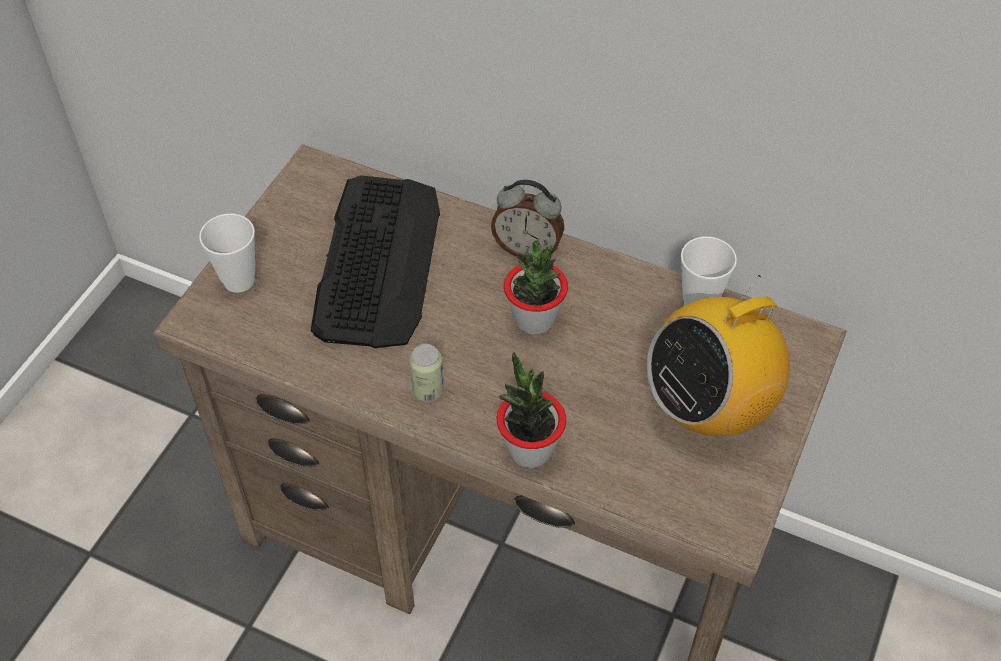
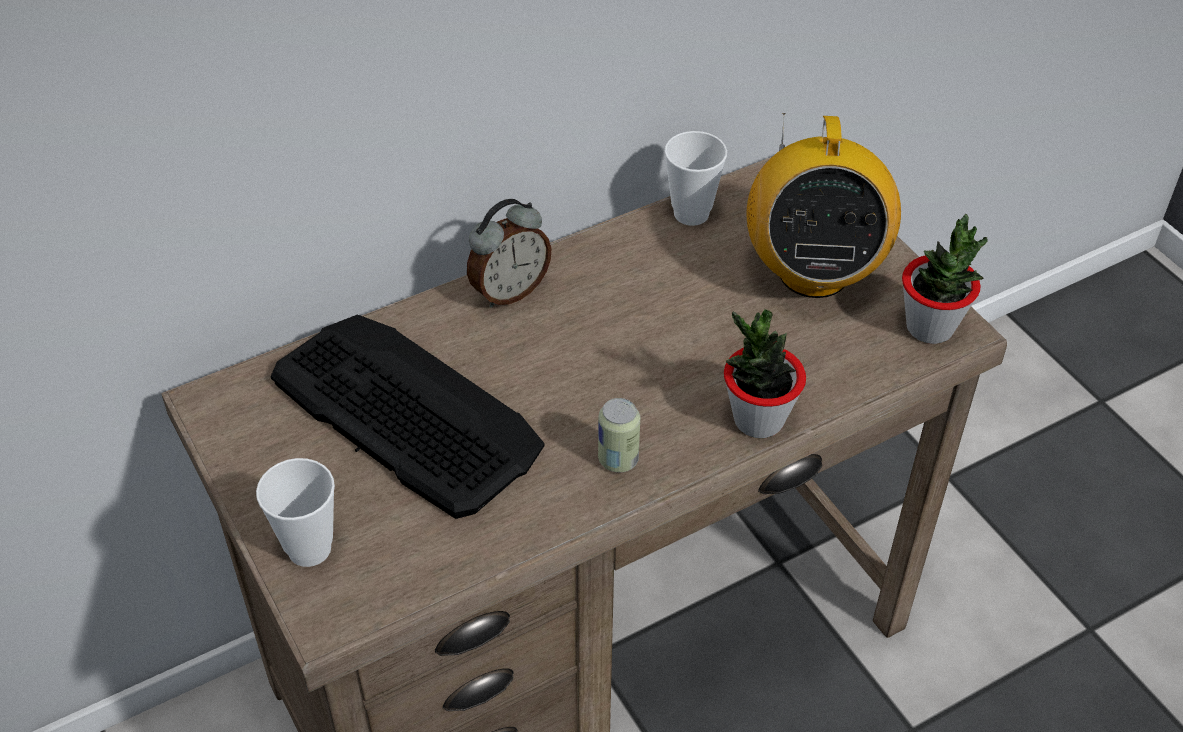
camera: 55 degrees left, 5 degrees down
(534, 319) = (603, 333): potted plant -> potted plant (930, 327)

